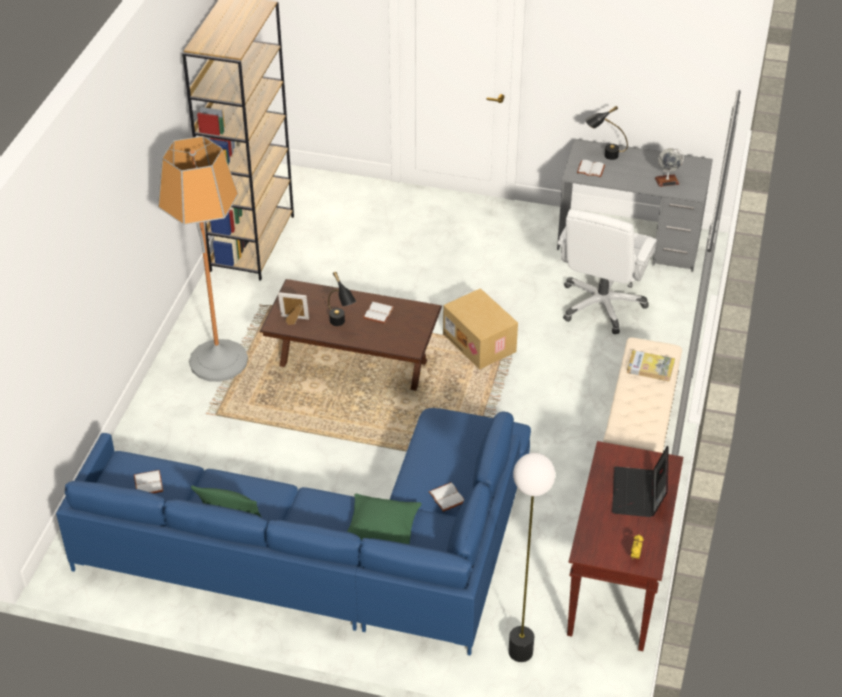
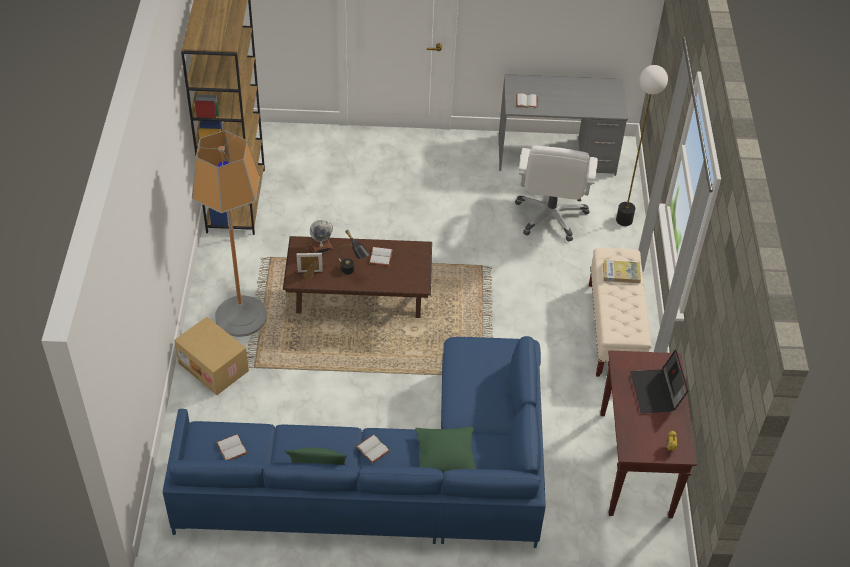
camera: 15 degrees left, 5 degrees up
(448, 497) = (491, 417): white book -> white book (373, 449)
(480, 343) = (461, 265): cardboard box -> cardboard box (214, 366)
(520, 652) = (575, 537): floor lamp -> floor lamp (624, 220)
(604, 155) = (533, 87): black table lamp -> none
(667, 181) = (592, 104): globe -> globe (321, 247)

